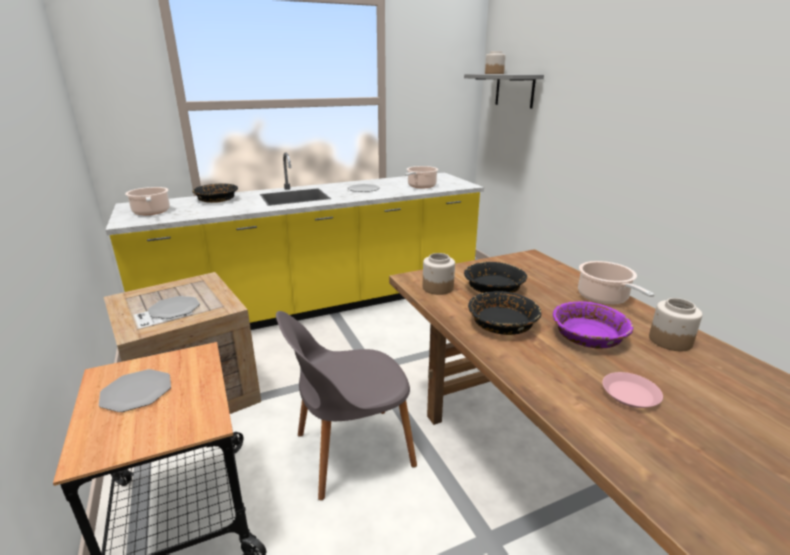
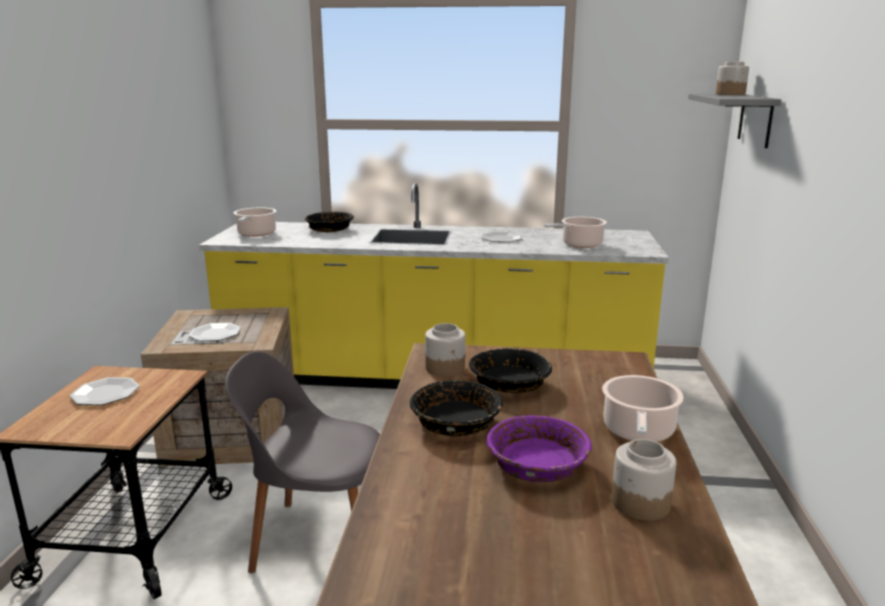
camera: 30 degrees right, 5 degrees down
(630, 394) = (480, 535): pink plate -> none

